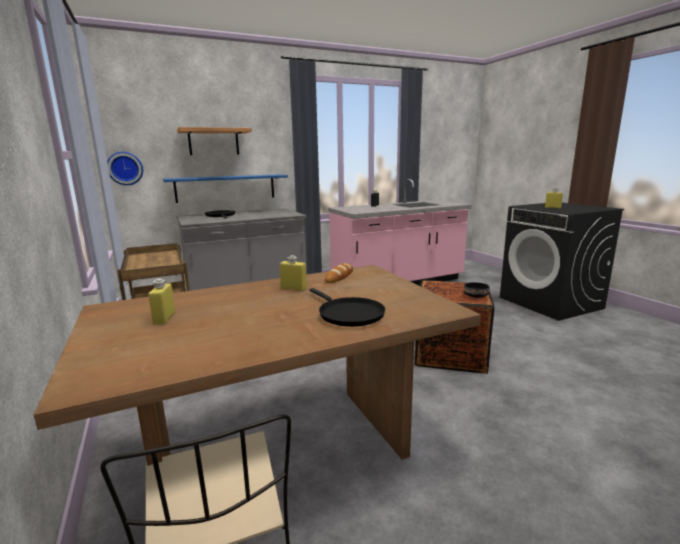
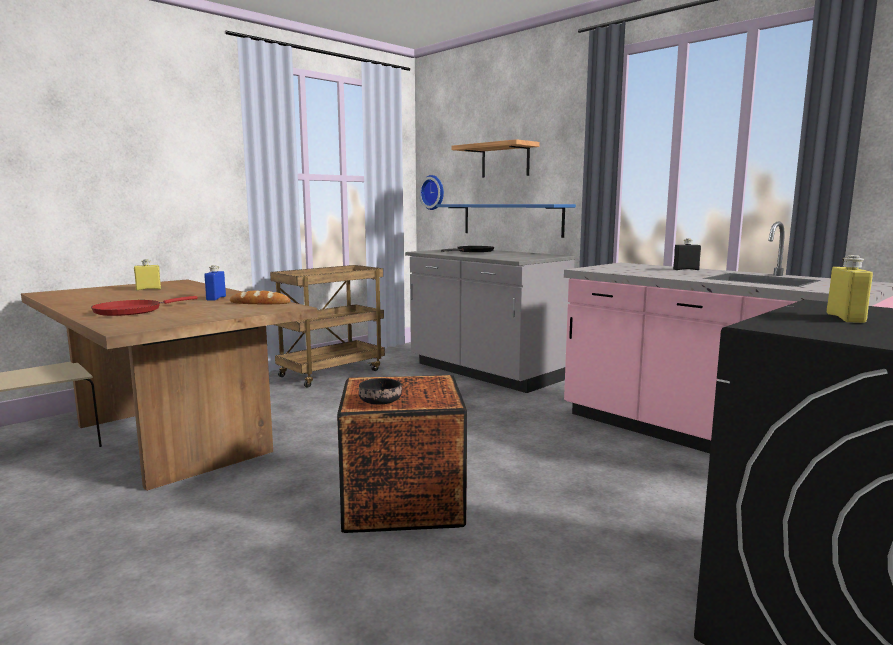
camera: 70 degrees right, 5 degrees down
(293, 288) = (216, 298): yellow bottle -> blue bottle
(348, 314) = (132, 311): black frying pan -> red frying pan

